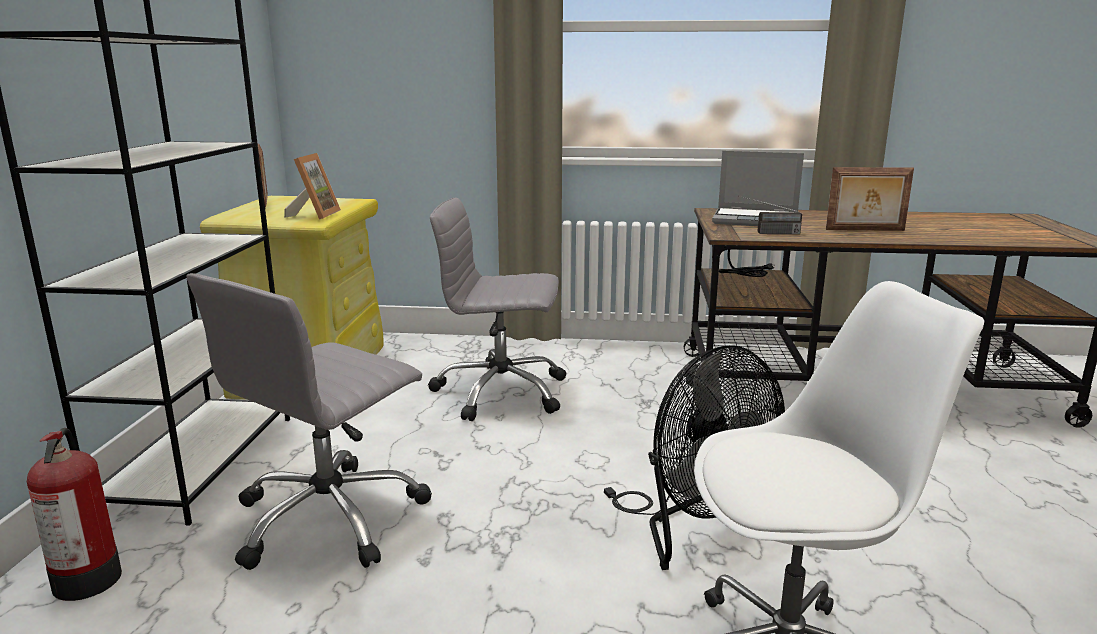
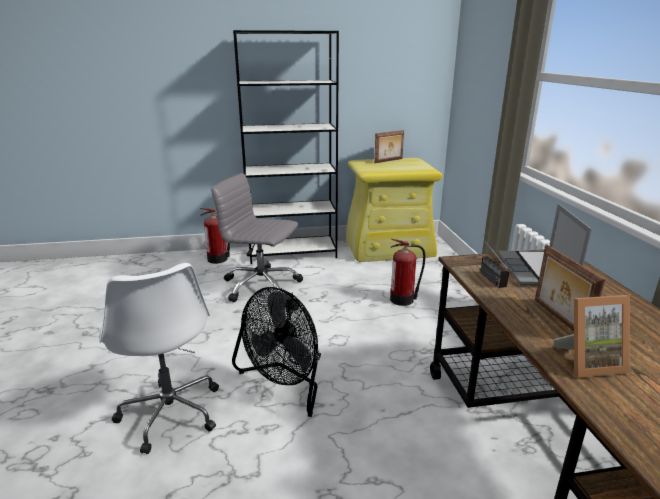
camera: 75 degrees right, 5 degrees up
(315, 215) = (378, 170): picture frame -> picture frame (588, 362)
(500, 392) = (403, 299): grey office chair -> fire extinguisher

